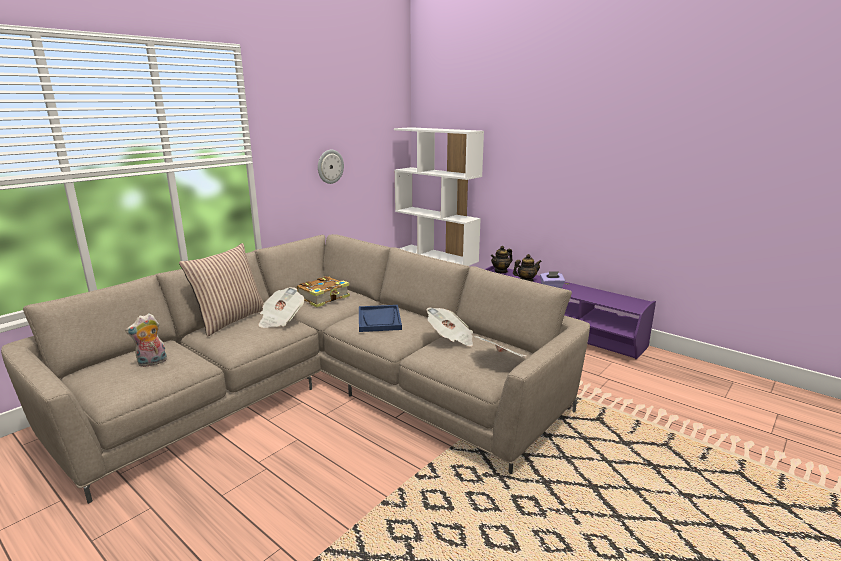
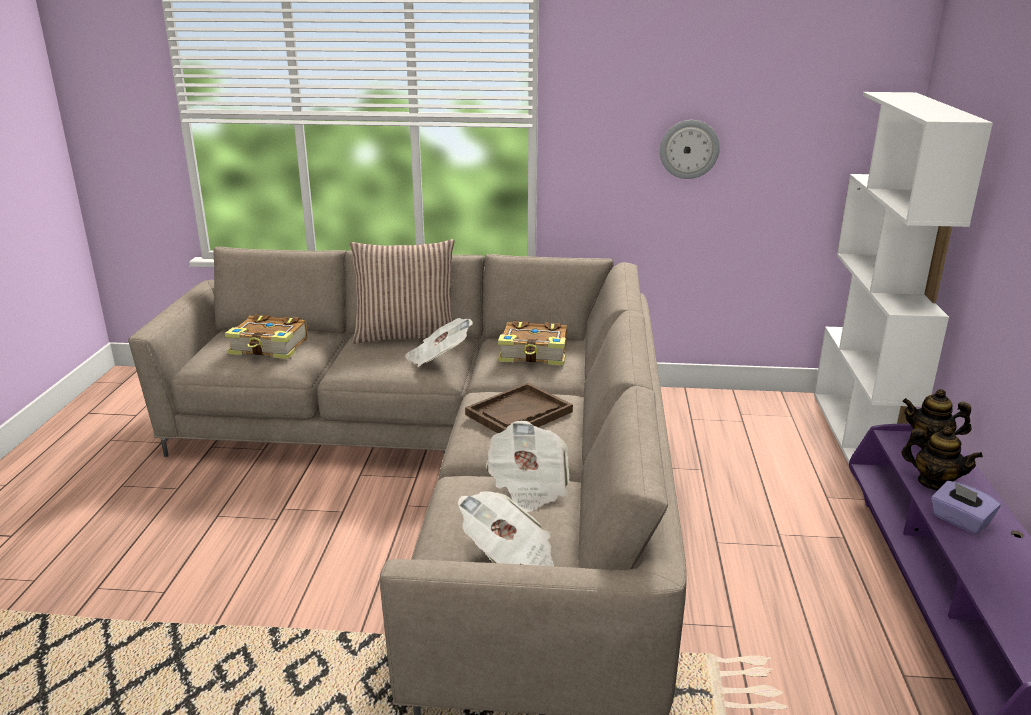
camera: 55 degrees right, 5 degrees up
(152, 363) = (270, 348): plush toy -> book
(379, 320) = (519, 413): blue tray -> brown tray

